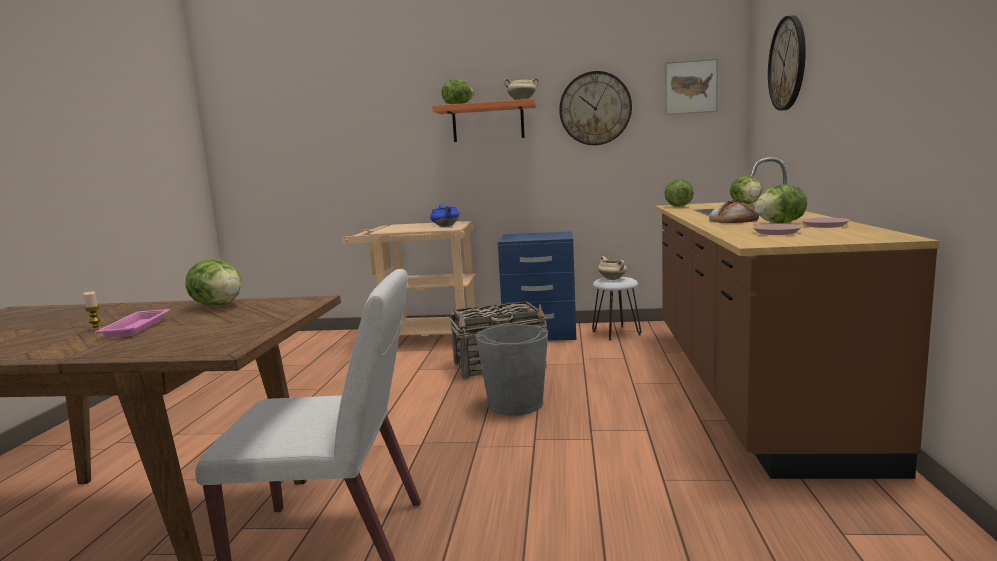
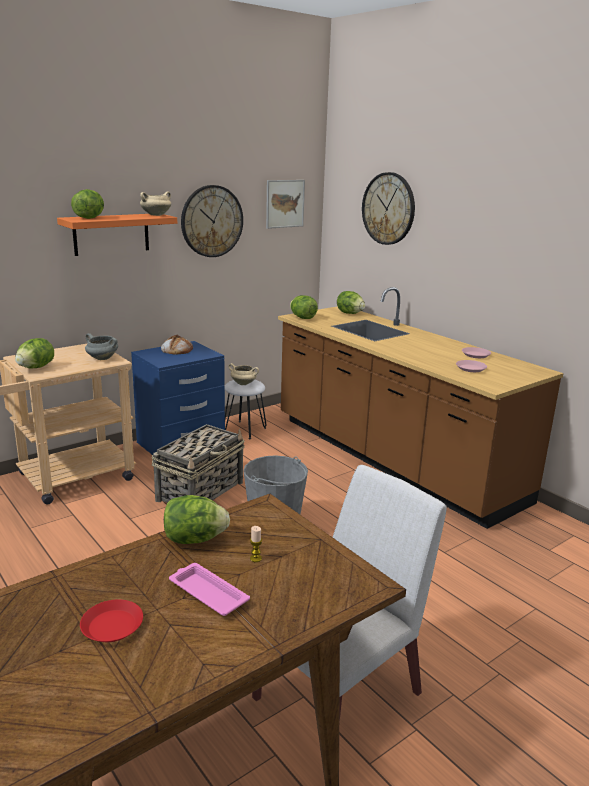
camera: 45 degrees left, 10 degrees up
(61, 327) = (112, 625): none -> red plate
(96, 329) = (168, 612): candle -> candle (255, 558)
(445, 226) = (101, 358): blue cooking pot -> grey cooking pot
(733, 220) = (404, 348): bread -> bread (177, 349)
(779, 223) = (443, 352): lettuce -> lettuce (36, 367)

